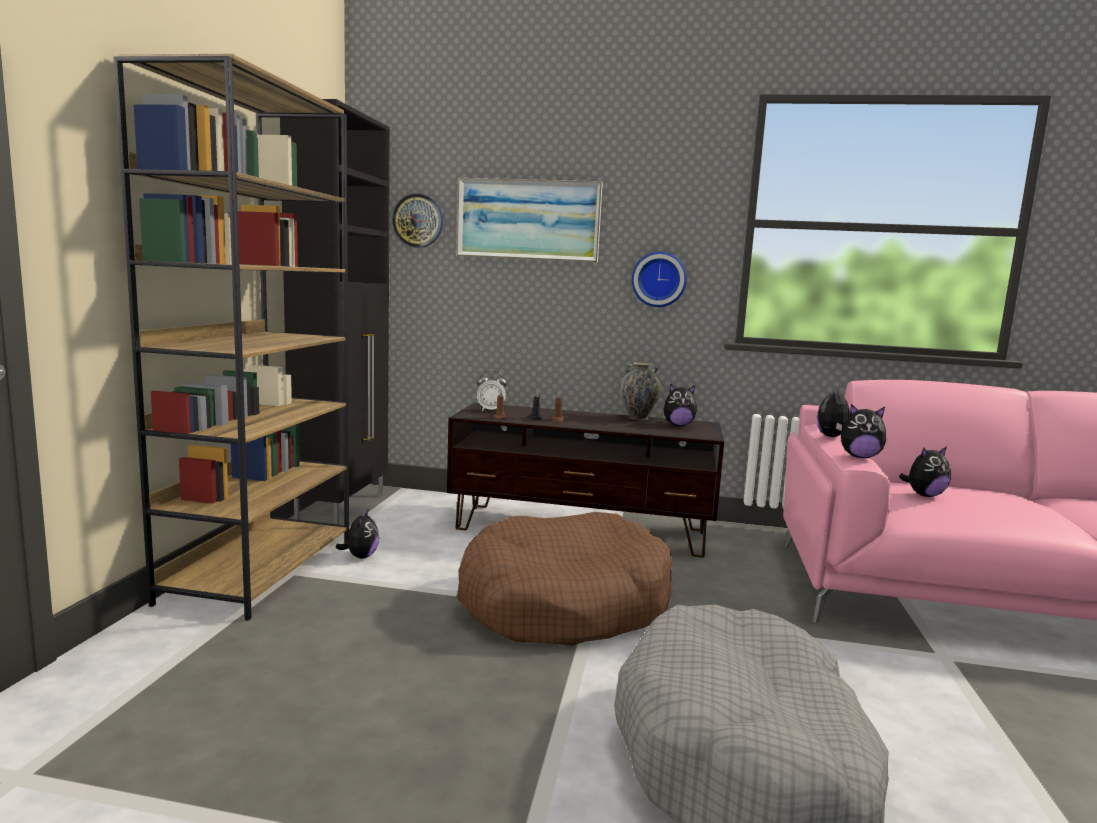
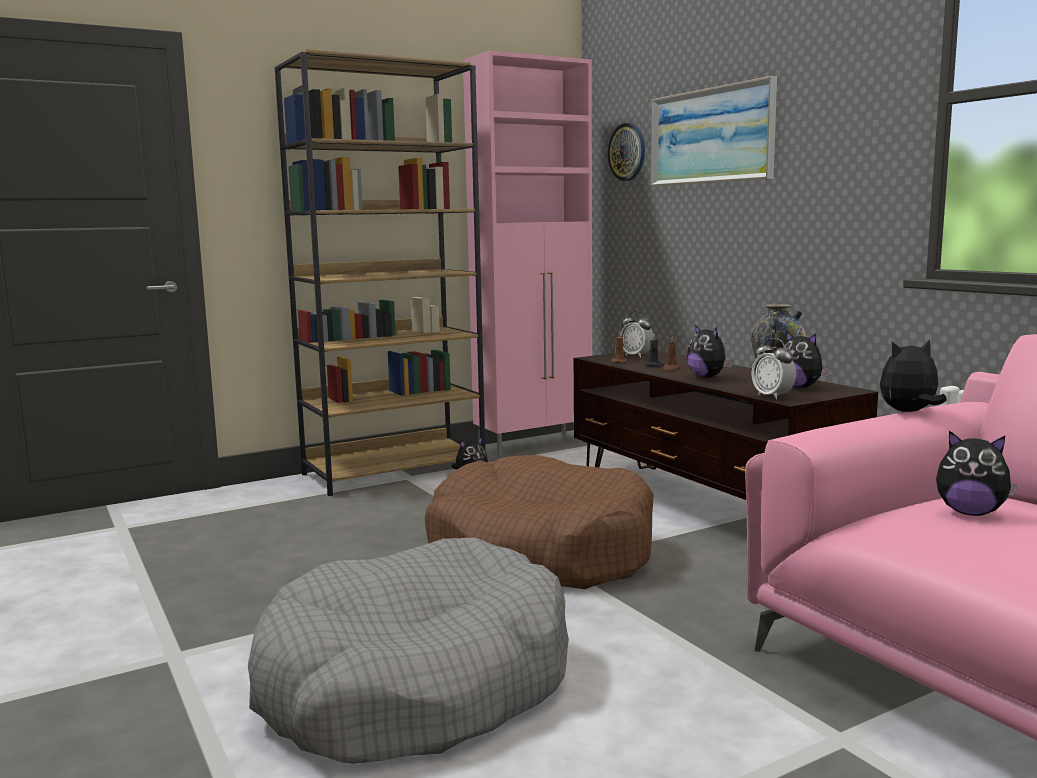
camera: 50 degrees right, 0 degrees up
(343, 507) = (535, 445): black cabinet -> pink cabinet
(659, 279) = (836, 194): wall clock -> none
(692, 435) = (772, 396): none -> alarm clock
(860, 457) = (832, 430): plush toy -> plush toy (707, 377)

